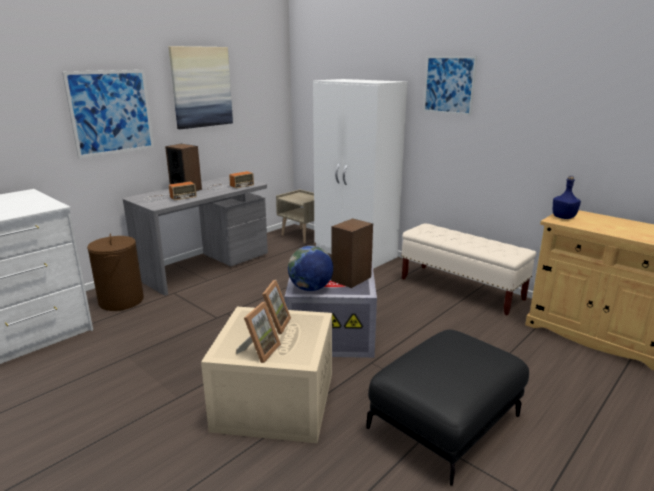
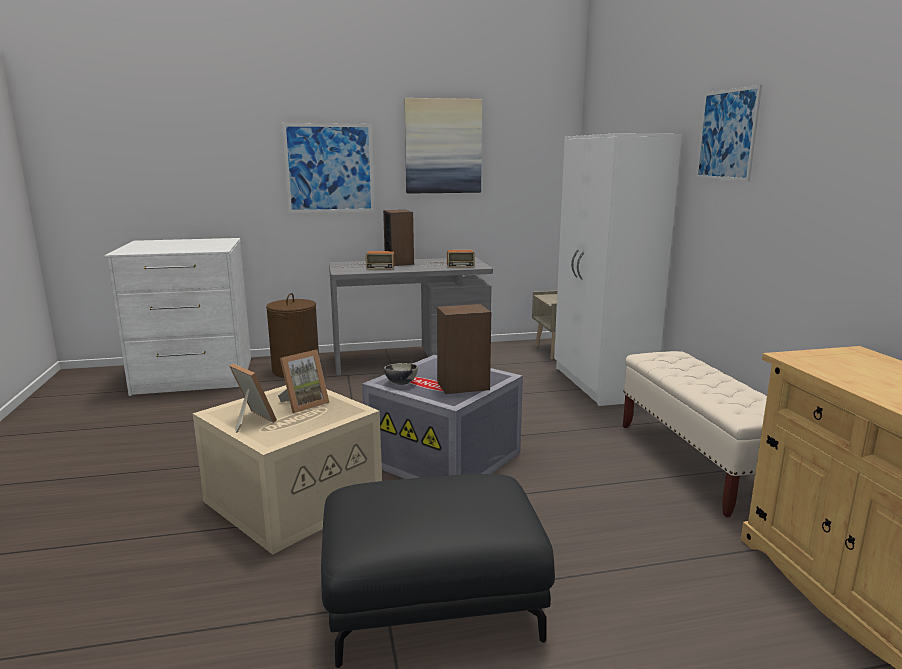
camera: 35 degrees right, 5 degrees down
(259, 351) = (250, 421): picture frame -> picture frame turned 105 degrees counterclockwise
(310, 288) = (401, 383): globe -> bowl
(564, 217) = (821, 356): blue bottle -> none

